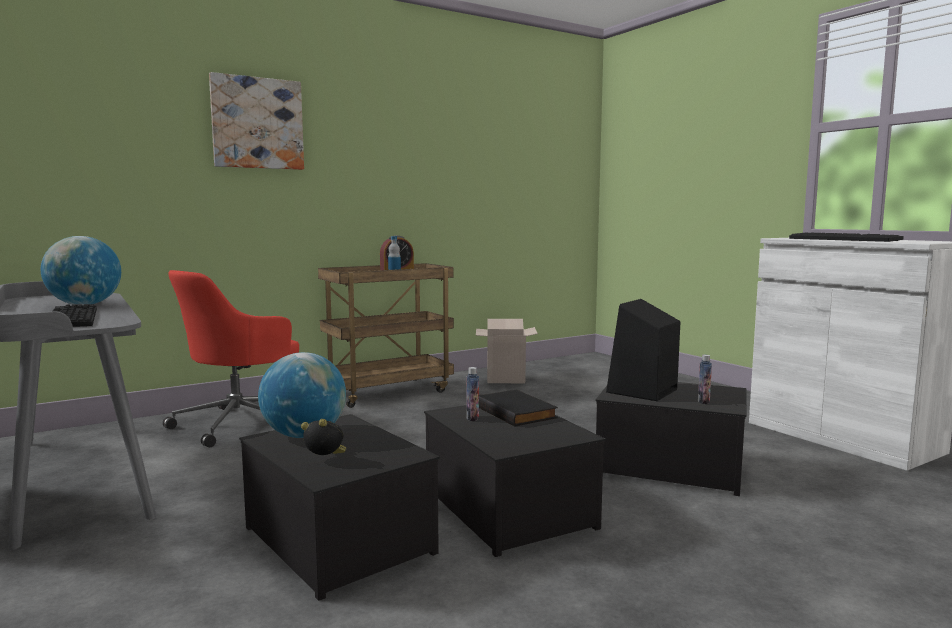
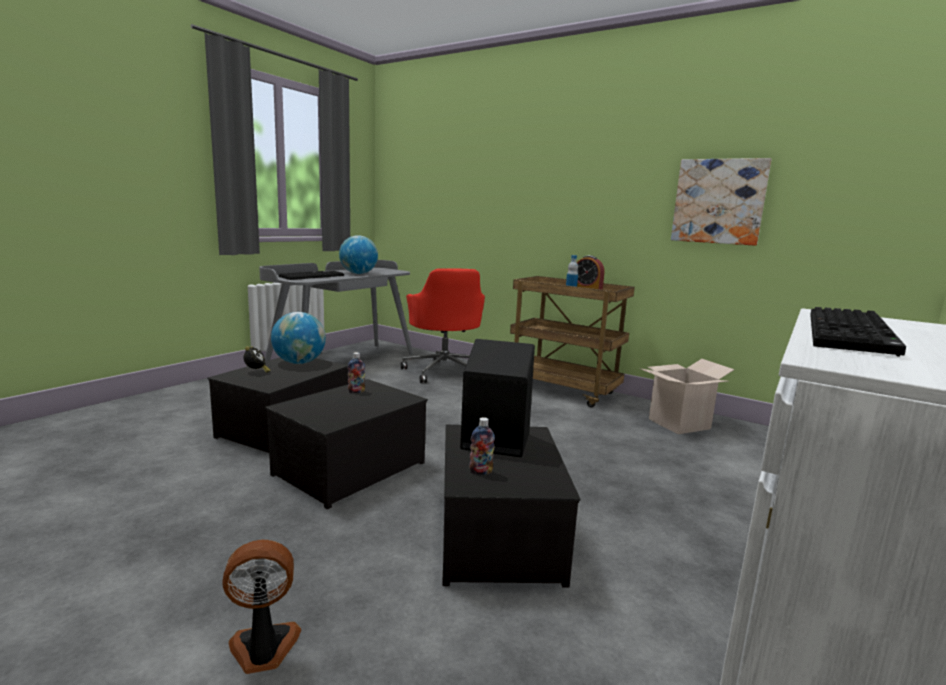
camera: 65 degrees right, 5 degrees up
(239, 424) = (444, 371): red office chair -> red office chair turned 120 degrees counterclockwise
(257, 123) = (513, 160): picture -> picture (718, 201)
(517, 412) = (380, 402): black book -> none
(830, 571) = (264, 649): none -> fan

